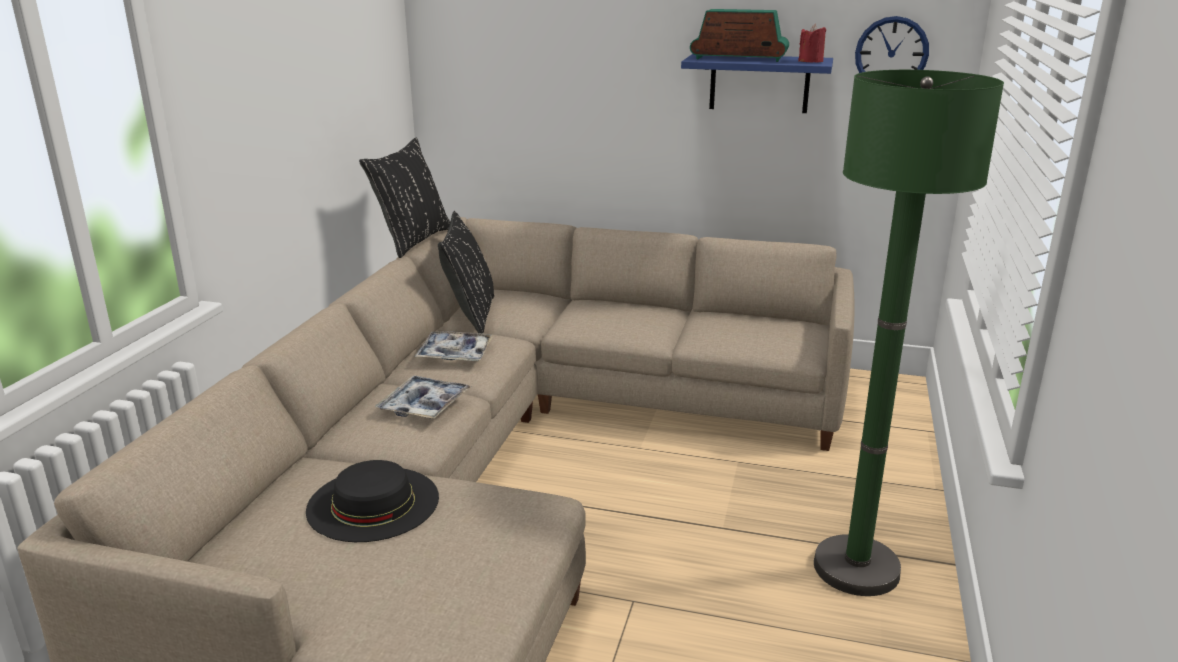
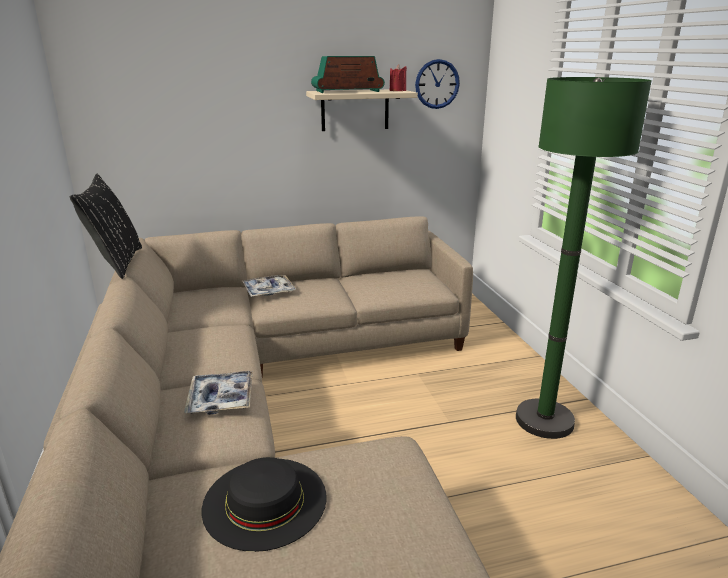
camera: 30 degrees left, 0 degrees up
(455, 354) = (204, 349): tray -> tray (268, 291)
(470, 316) = (185, 316): black pillow -> none
(759, 83) = (355, 110): blue shelf -> beige shelf

